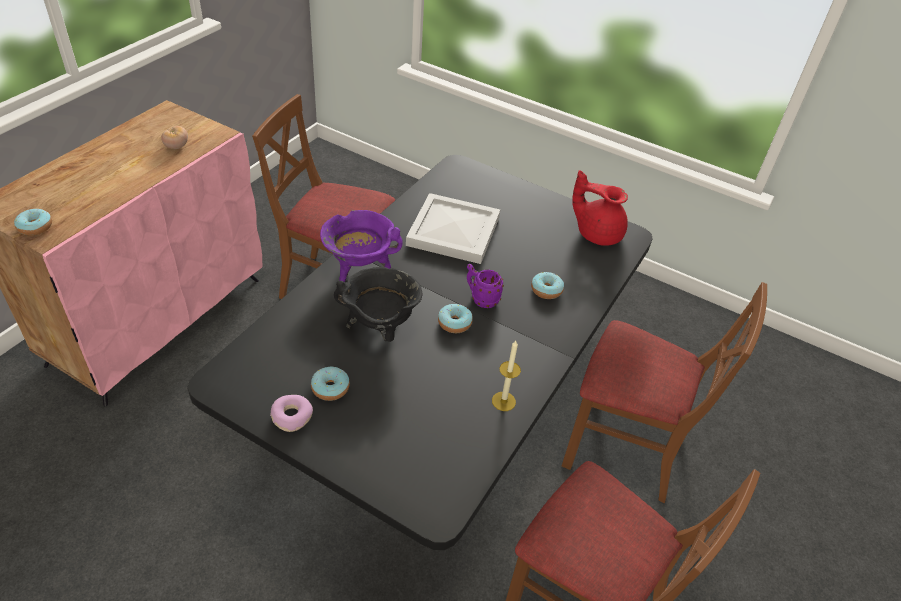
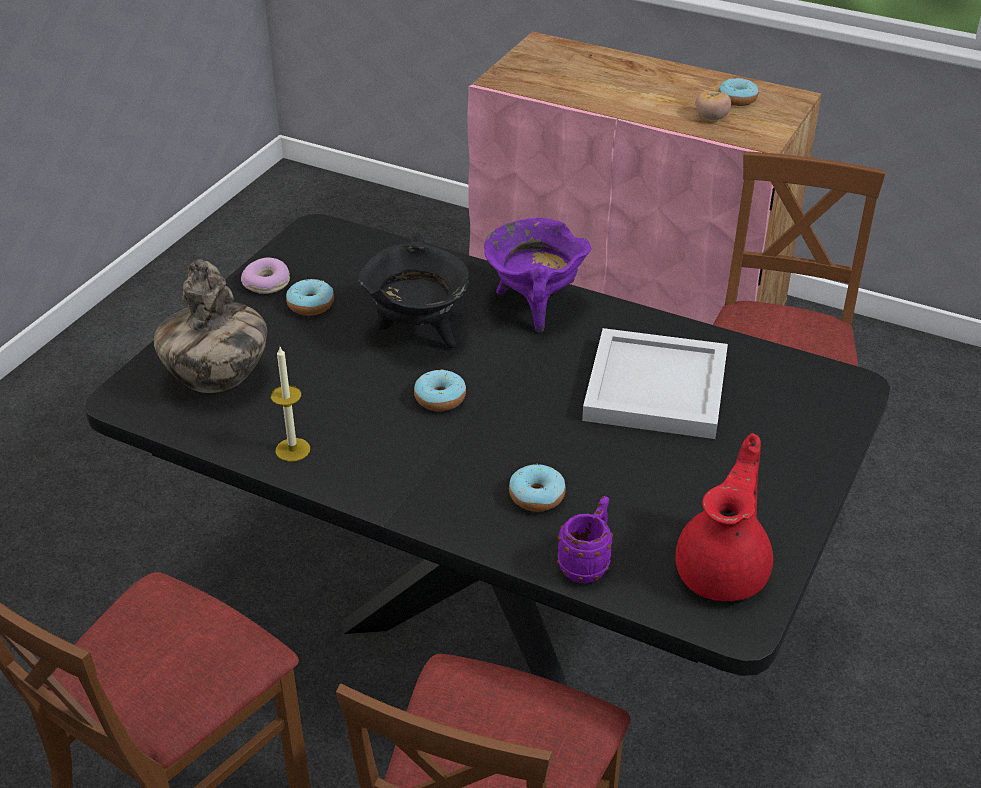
camera: 90 degrees right, 5 degrees down
(35, 227) = (514, 71): donut -> donut (737, 99)
(419, 448) = (217, 380): none -> vase
(481, 298) = (499, 423): purple mug -> purple mug (587, 563)

